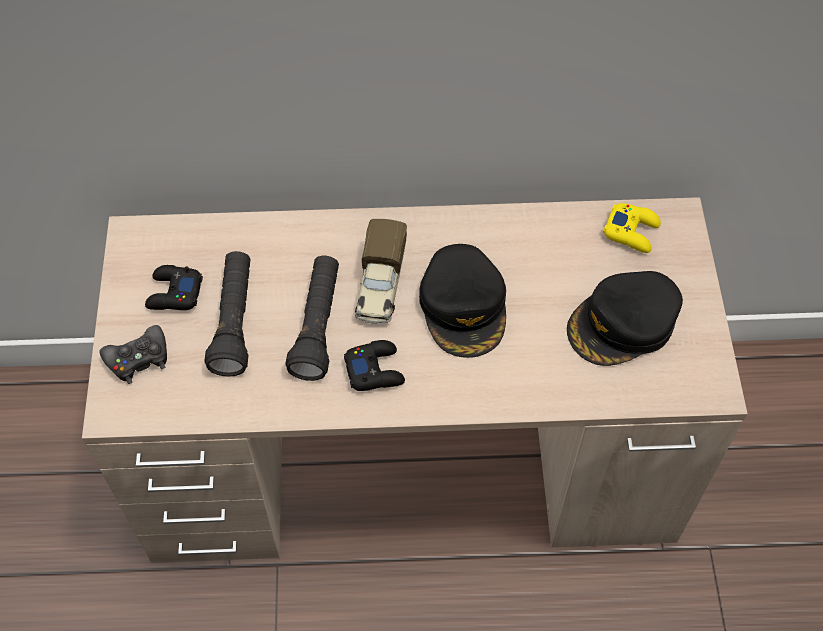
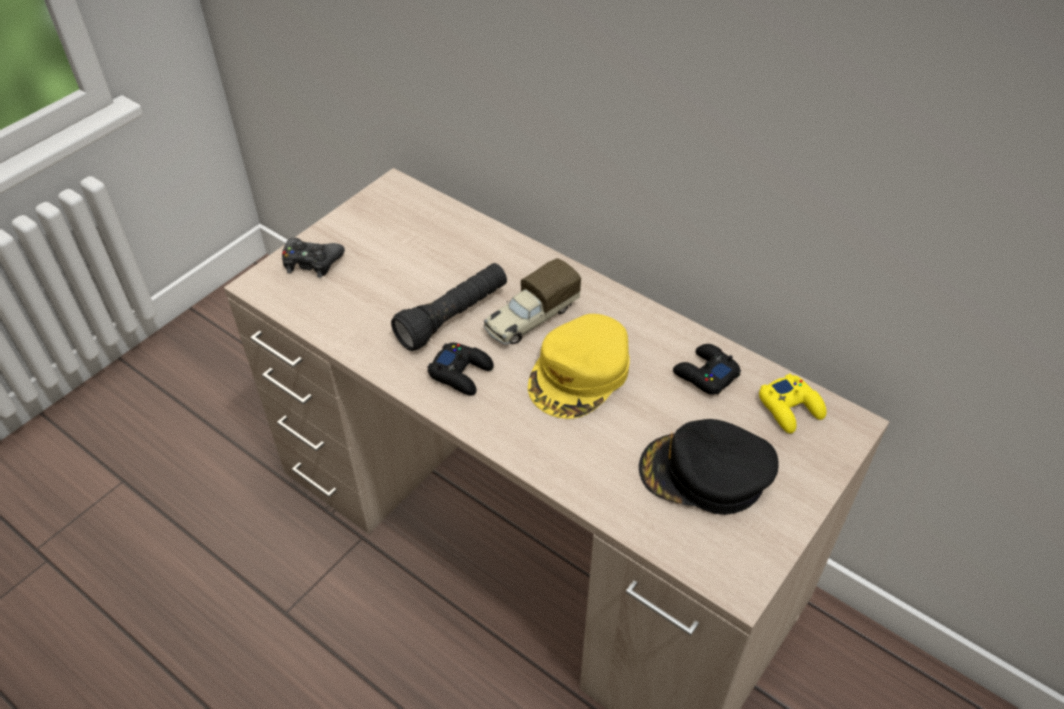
camera: 40 degrees right, 10 degrees down
(174, 293) = (380, 237): black game controller -> black game controller (705, 374)
(234, 321) = (399, 278): black flashlight -> none
(464, 306) = (580, 374): black cap -> yellow cap

